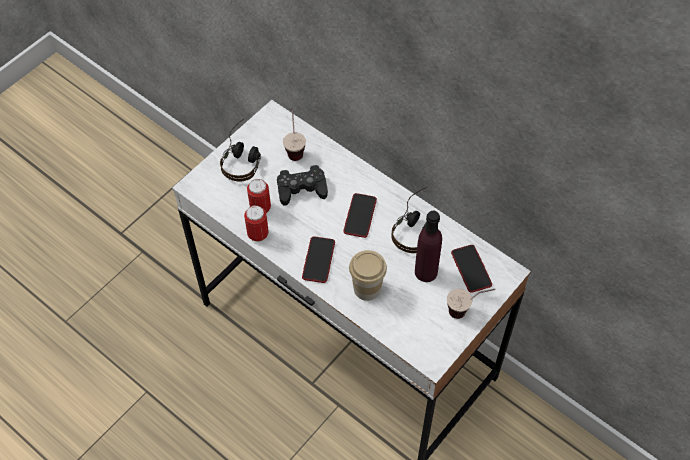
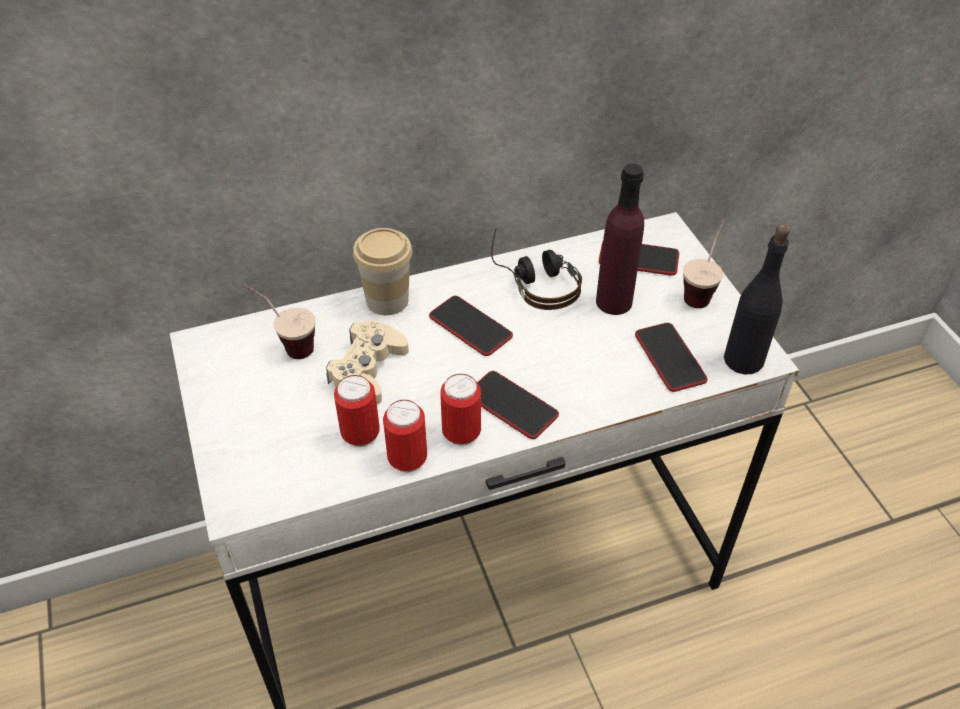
camera: 60 degrees left, 10 degrees down
(243, 157) = (243, 414): headphones -> none
(287, 248) = (461, 433): none -> can
(302, 189) = (368, 369): black game controller -> beige game controller
(367, 288) = (600, 373): cup -> cup (387, 300)
(400, 316) = (670, 358): none -> phone
(424, 352) = (743, 359): none -> black bottle

